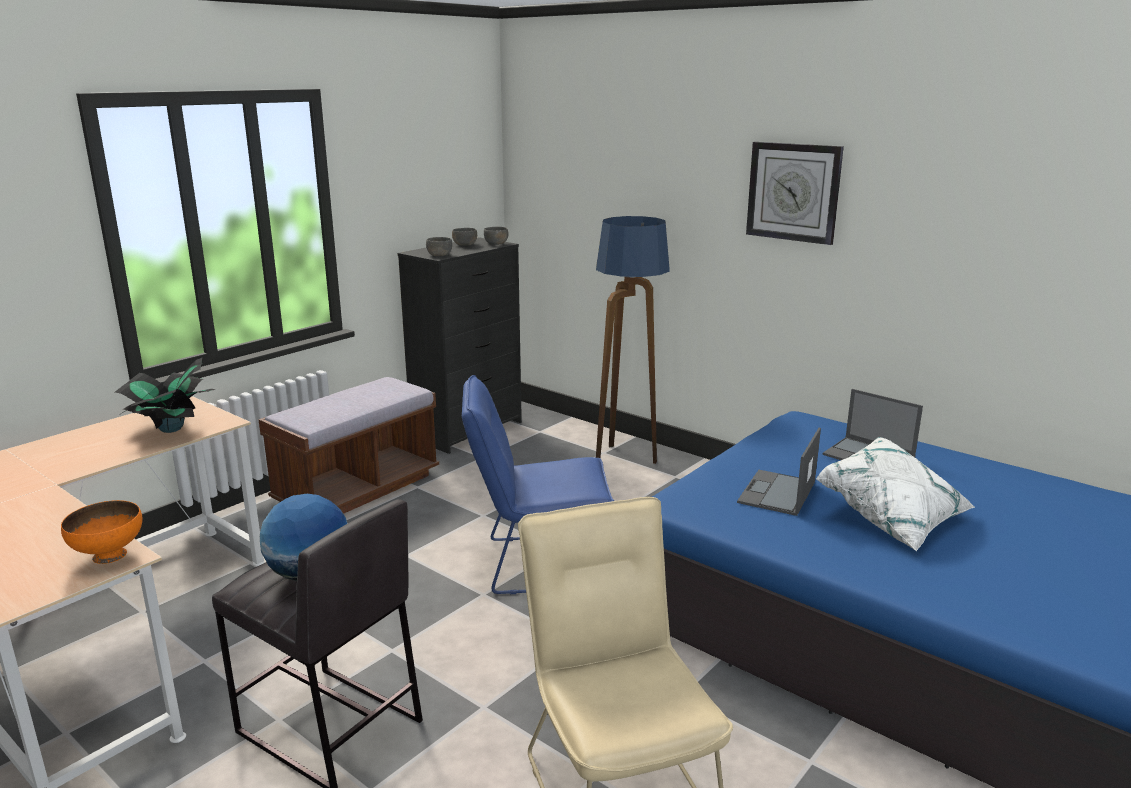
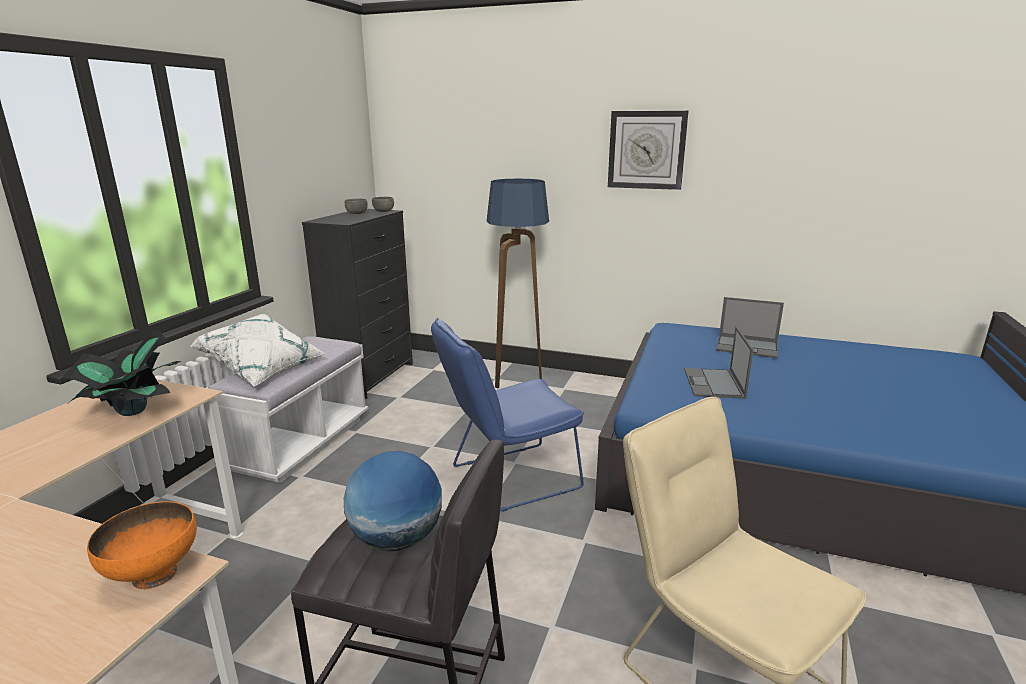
camera: 20 degrees left, 0 degrees up
(358, 489) = (299, 443): brown bench -> white bench
(439, 255) = (344, 221): grey bowl -> none
(893, 517) = (808, 388): white pillow -> white pillow (264, 368)

